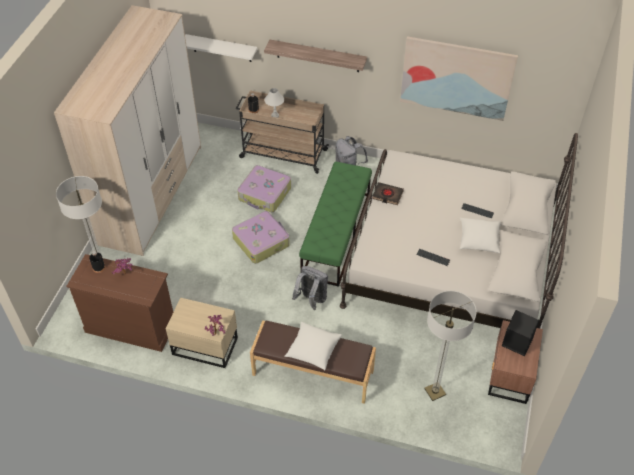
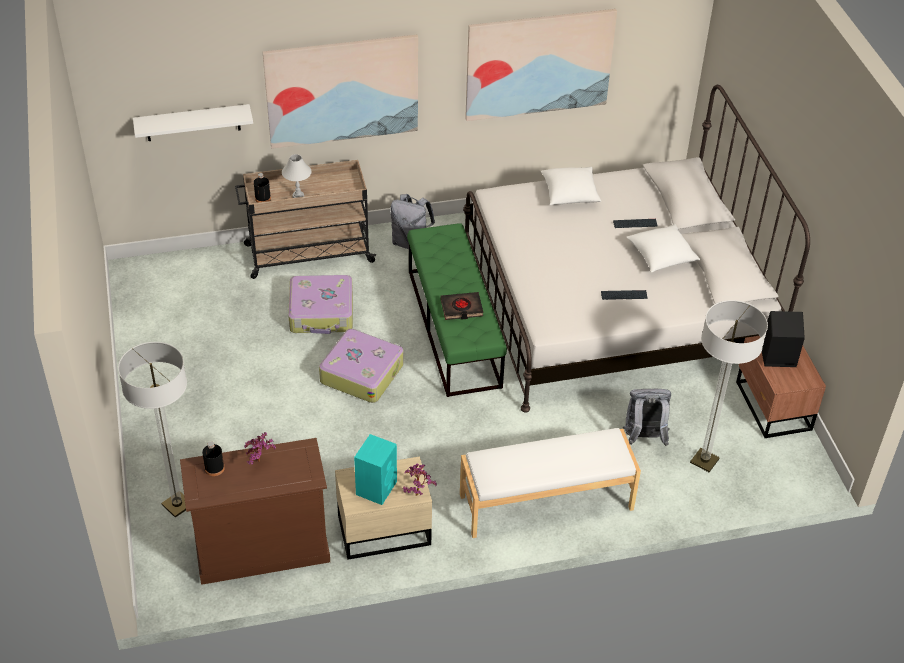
camera: 30 degrees left, 5 degrees down
(152, 194) = (160, 370): wardrobe -> none
(196, 319) = (377, 487): none -> turquoise speaker
(311, 300) = (480, 417): grey backpack -> grey backpack (643, 438)
(313, 350) = (553, 462): white pillow -> white pillow (569, 194)
(313, 373) = (546, 503): brown bench -> white bench
(318, 56) = (342, 90): shelf -> picture
(387, 195) = (516, 244): black book -> black book (461, 308)

